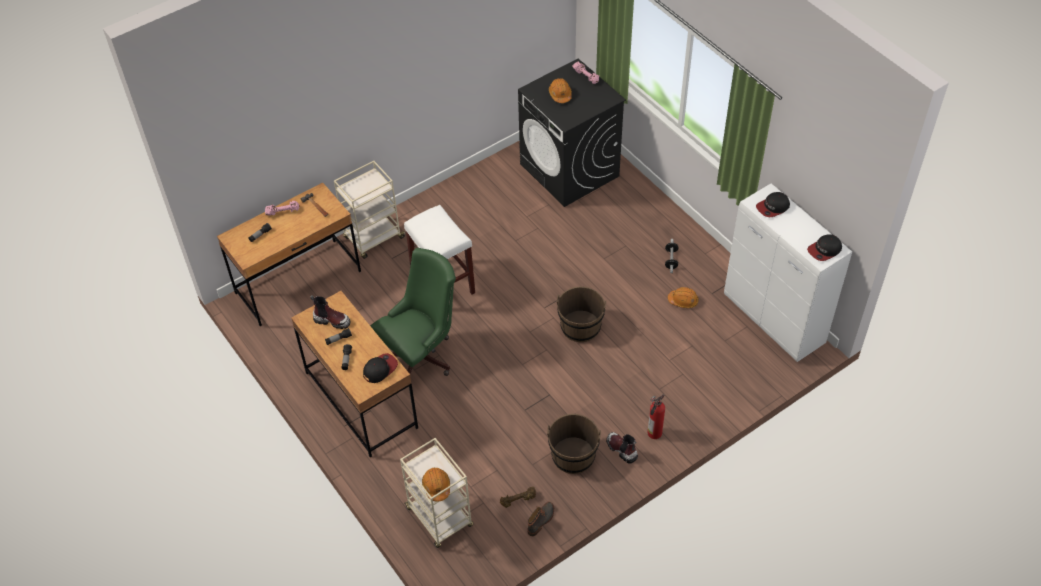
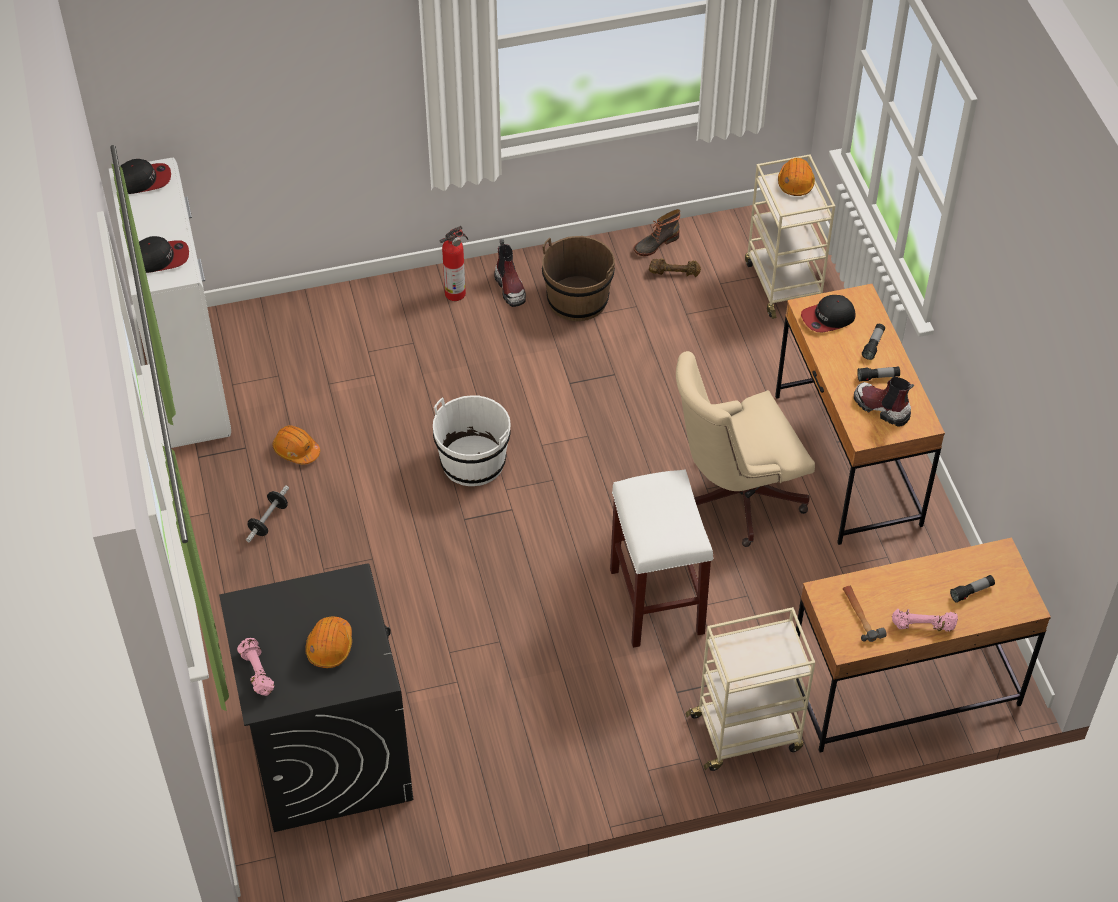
camera: 160 degrees left, 0 degrees up
(421, 355) = (734, 497): green office chair -> beige office chair
(580, 327) = (473, 461): brown bucket -> white bucket

